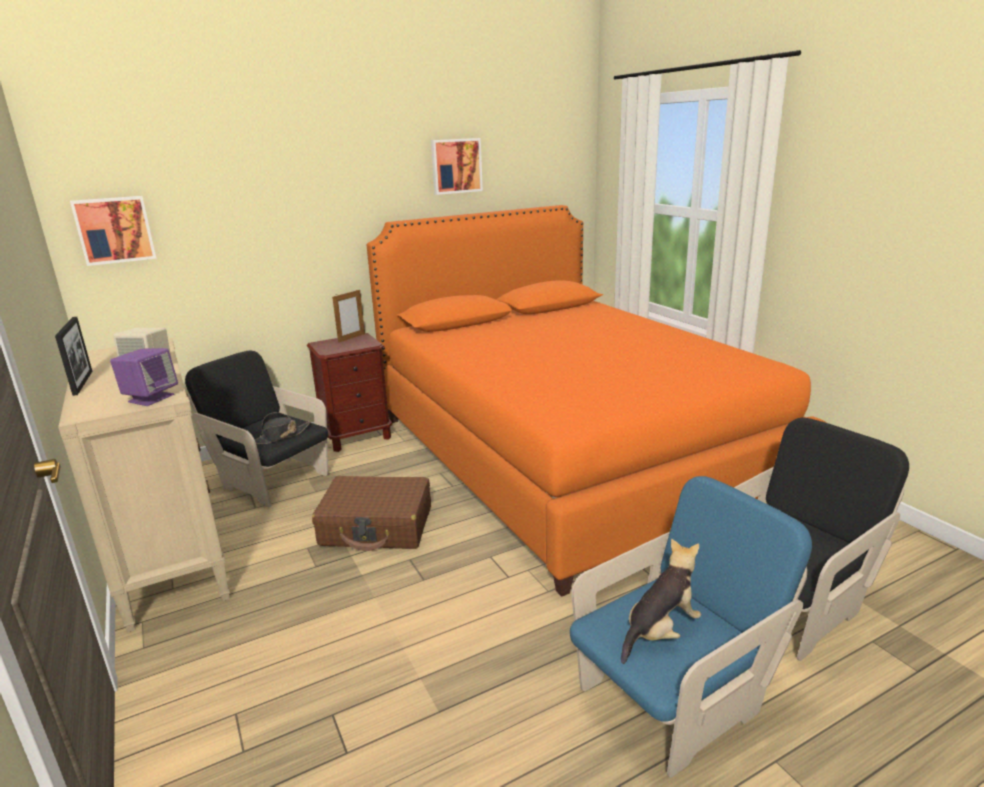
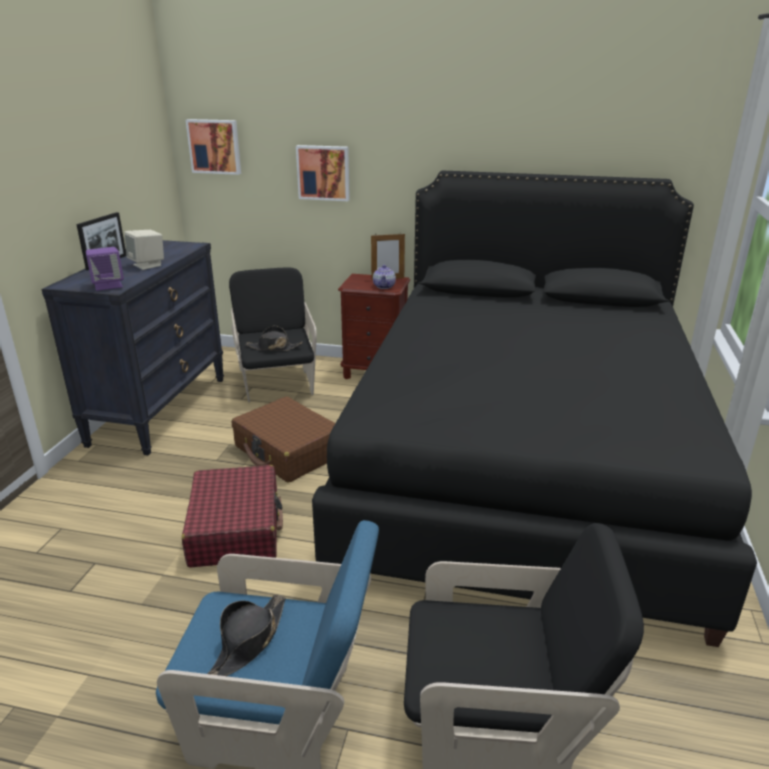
camera: 40 degrees right, 5 degrees up
(171, 556) = (160, 410): beige dresser -> black dresser
(361, 344) = (384, 286): none -> teapot
(427, 605) = (236, 528): none -> red suitcase
(456, 166) = (533, 118): picture -> picture (323, 172)
(568, 454) = (522, 465): orange bed -> black bed
(660, 632) = (248, 642): plush toy -> black hat

